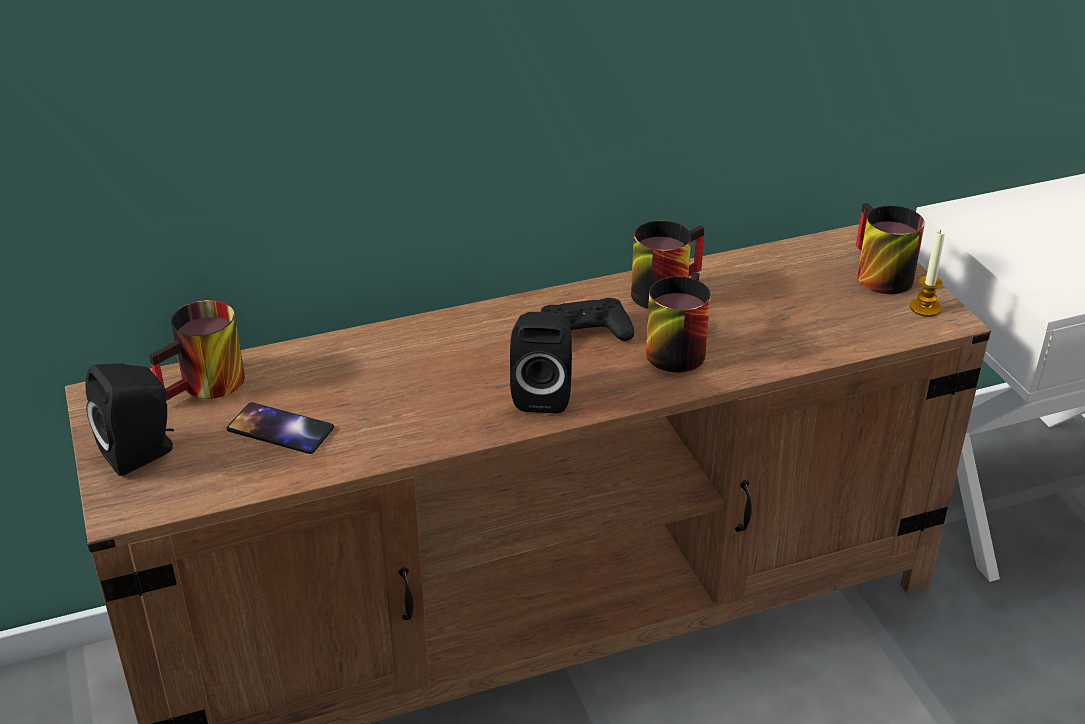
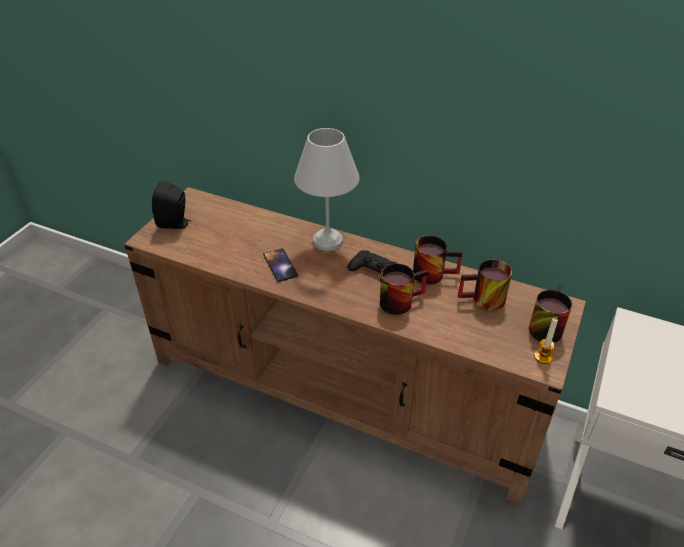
camera: 45 degrees right, 5 degrees up
(207, 387) = (223, 212): mug -> mug (483, 301)
(280, 429) = (222, 242): phone -> phone (280, 265)
(457, 331) = (329, 241): none -> white table lamp
(543, 393) = (322, 286): black speaker -> none

